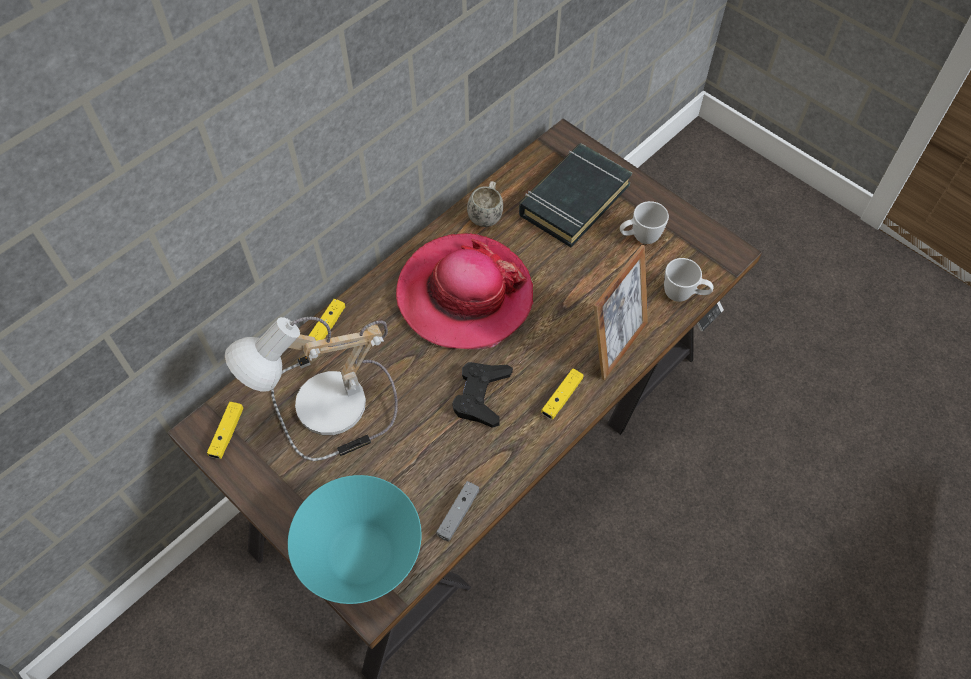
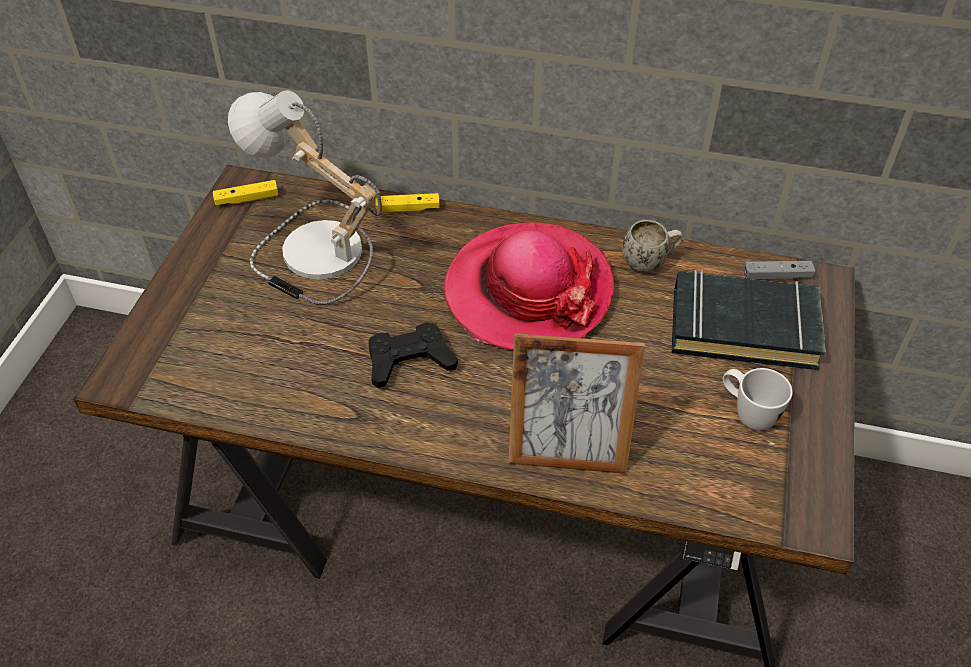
camera: 60 degrees right, 10 degrees down
(360, 555) = (166, 348): turquoise bowl -> none
(458, 514) = (253, 404): grey game controller -> grey game controller (777, 276)
(562, 397) = (456, 432): yellow game controller -> none
(684, 295) = (700, 496): white mug -> none

